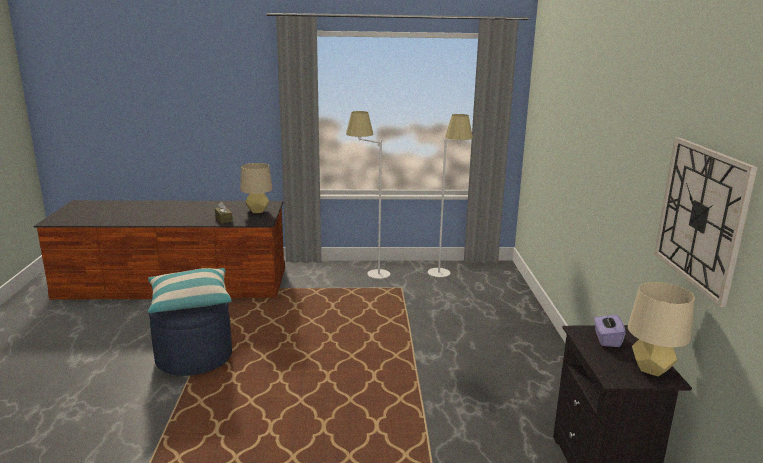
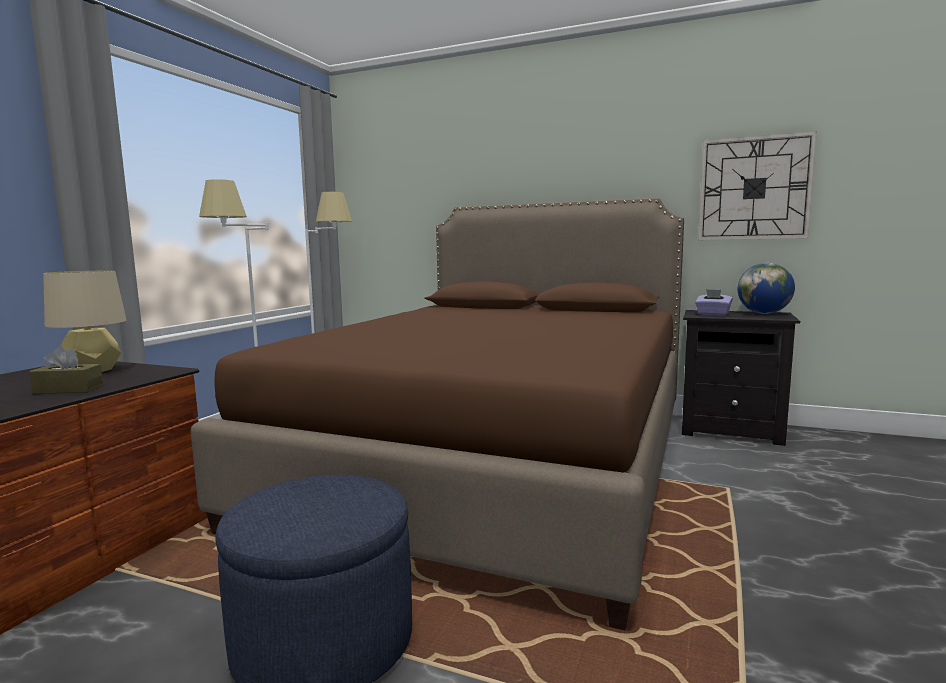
camera: 65 degrees left, 10 degrees down
(190, 300) = (308, 502): pillow -> none
(406, 356) = (496, 461): none -> brown bed
(652, 369) = (763, 313): beige table lamp -> globe

